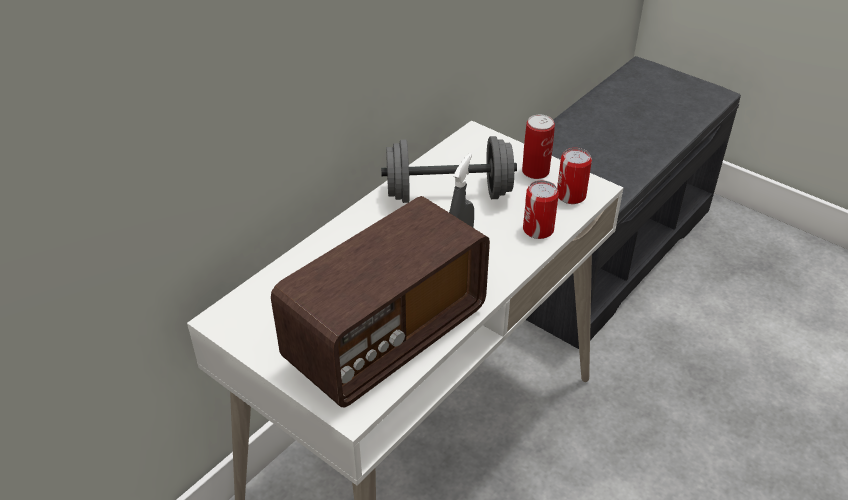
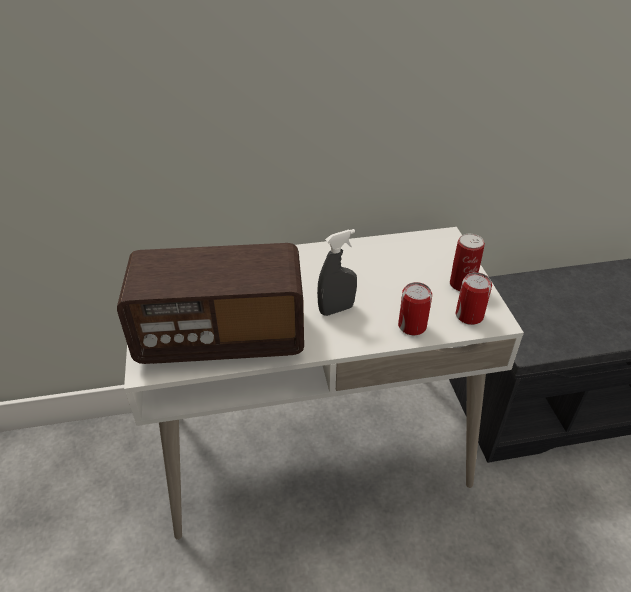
camera: 40 degrees right, 0 degrees up
(448, 194) = (376, 268): grey dumbbell -> none

